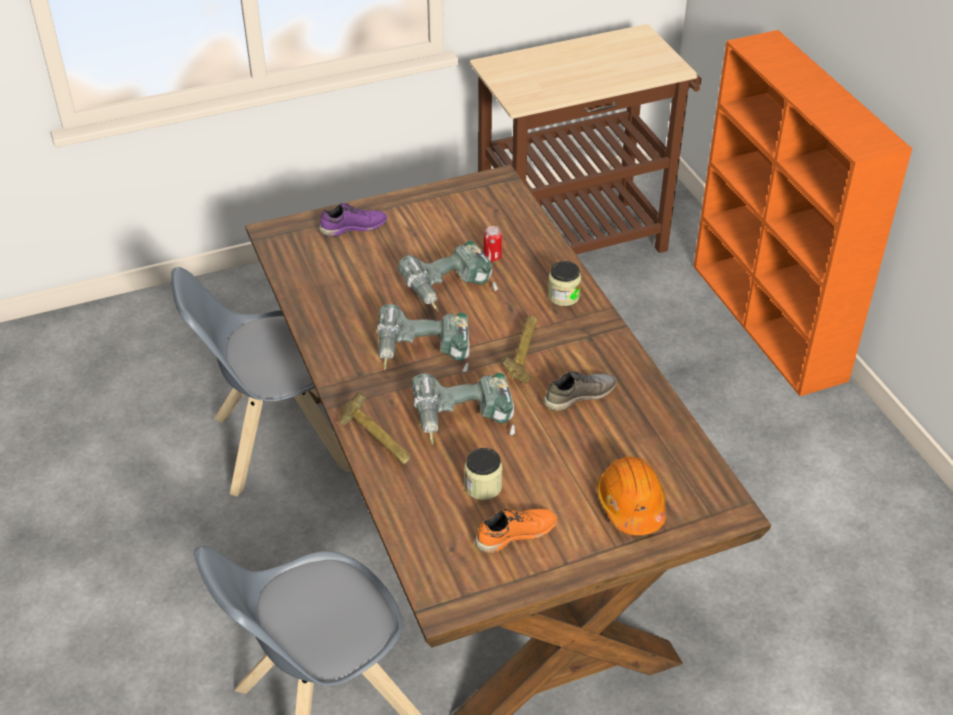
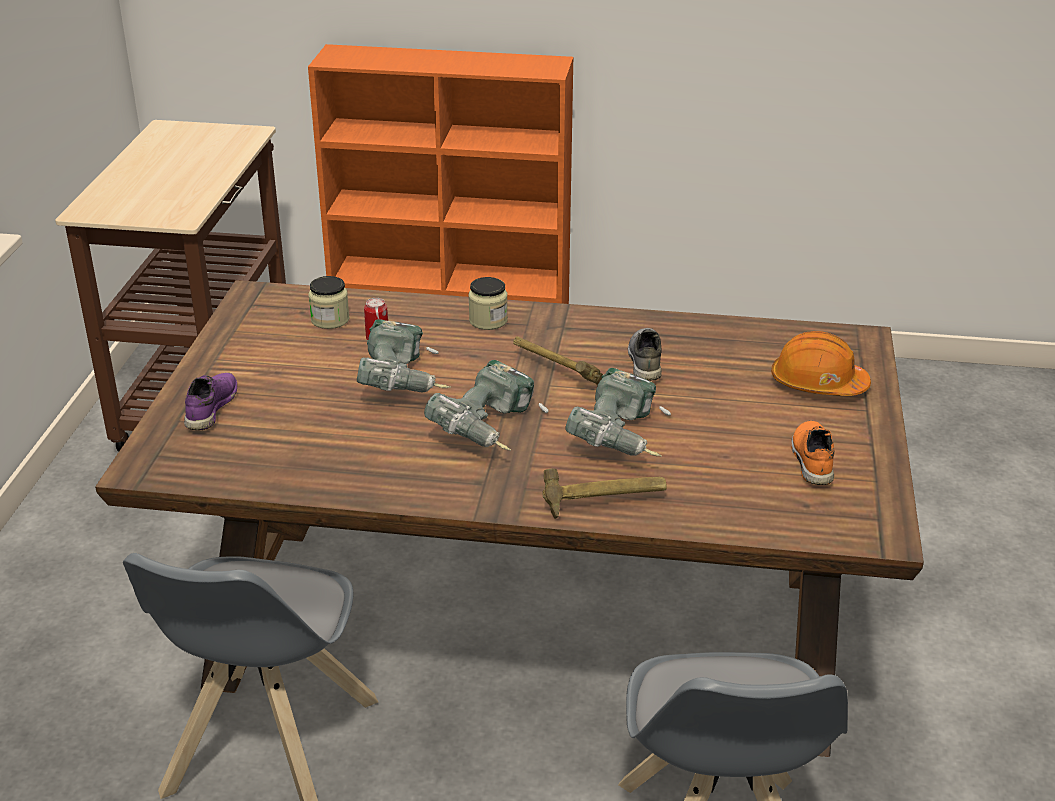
camera: 60 degrees left, 10 degrees down
(483, 486) = (729, 457): jar -> jar (330, 320)

